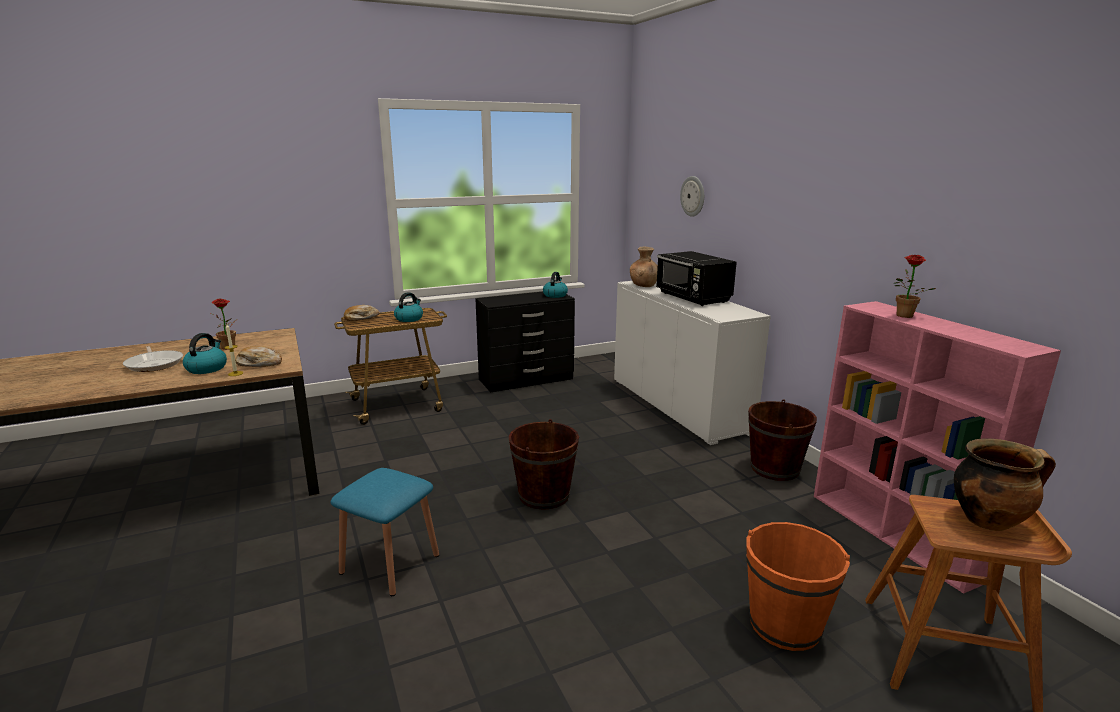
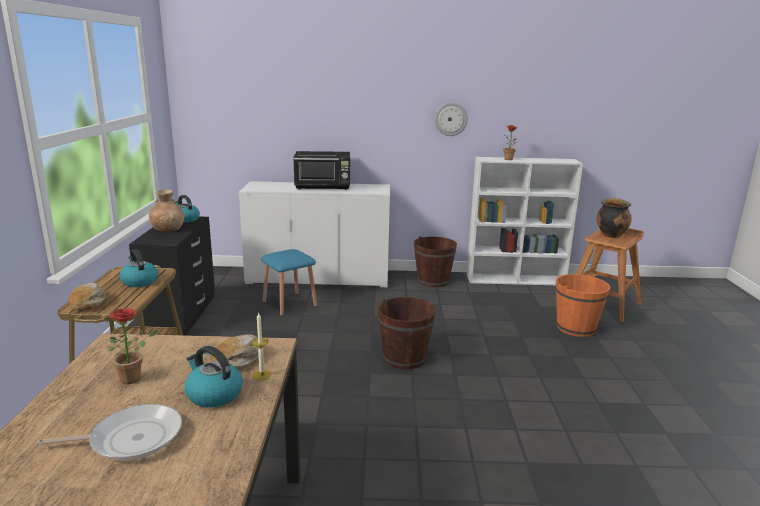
camera: 65 degrees left, 0 degrees up
(390, 564) = (457, 445): blue stool -> blue stool (289, 304)
(644, 285) = (265, 188): brown vase -> brown vase (168, 229)
(693, 196) = (281, 105): wall clock -> wall clock (451, 119)
(897, 534) = (516, 279): pink bookcase -> white bookcase

